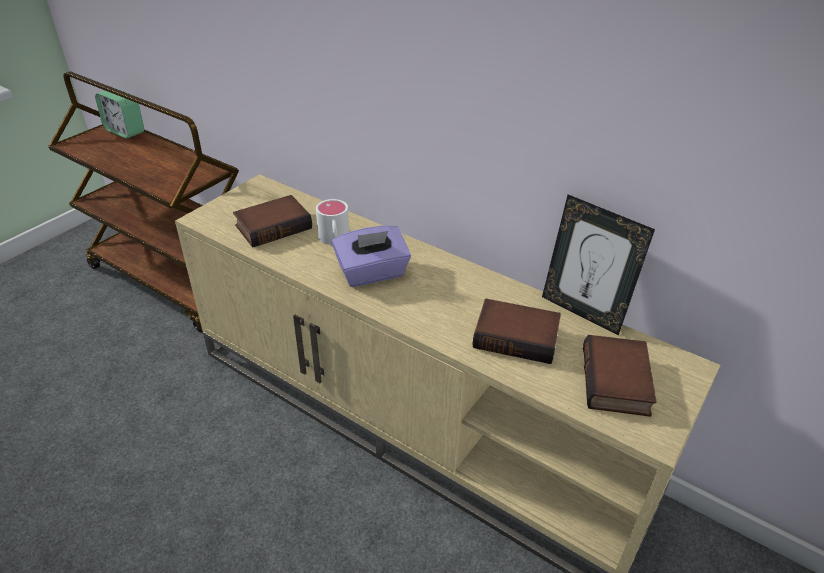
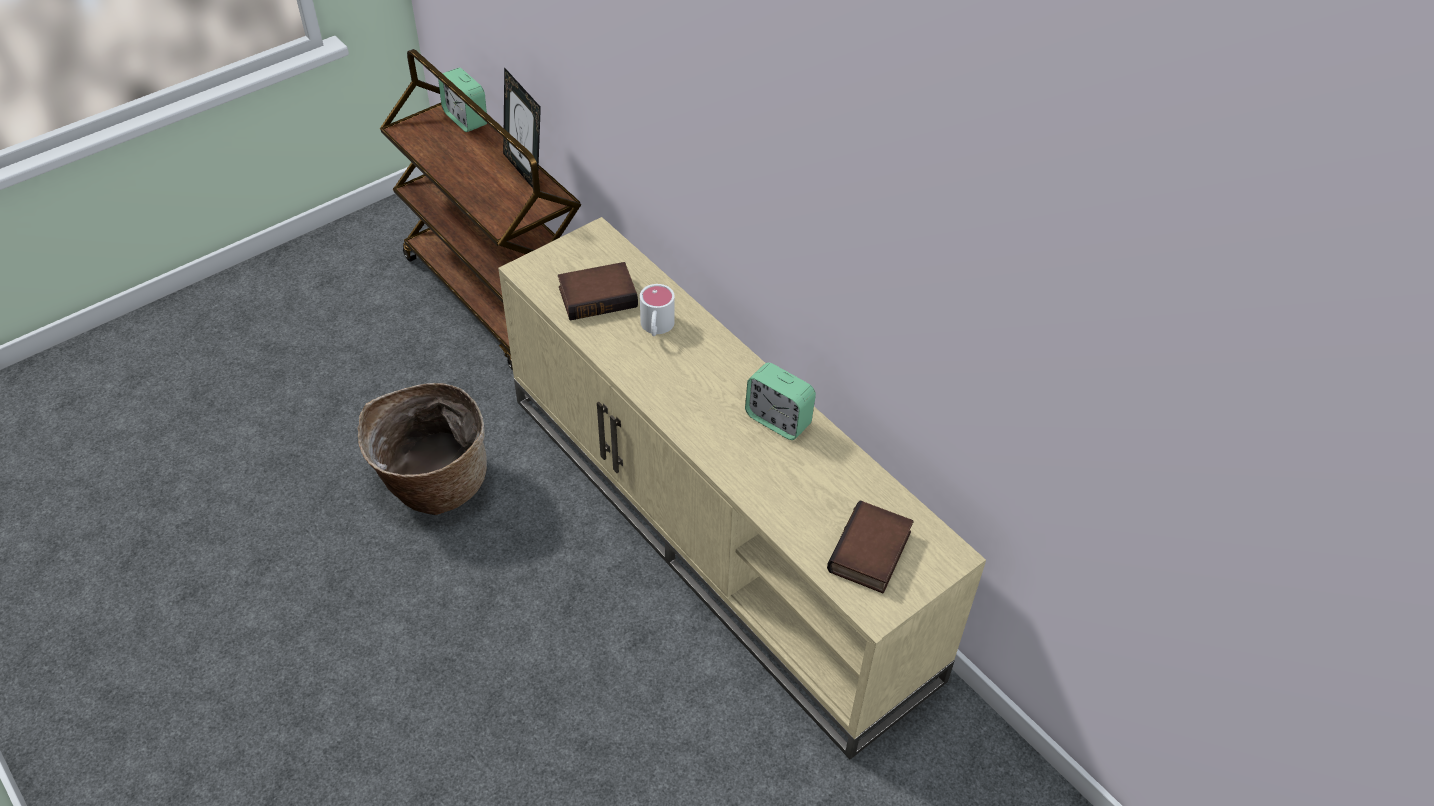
camera: 15 degrees right, 10 degrees up
(141, 437) = (432, 483): none -> basket
(372, 273) = (681, 379): purple tissue box -> none
(473, 289) = (778, 420): none -> alarm clock
(517, 336) = (798, 483): book -> none
(582, 312) = (878, 471): picture frame -> picture frame (525, 171)

